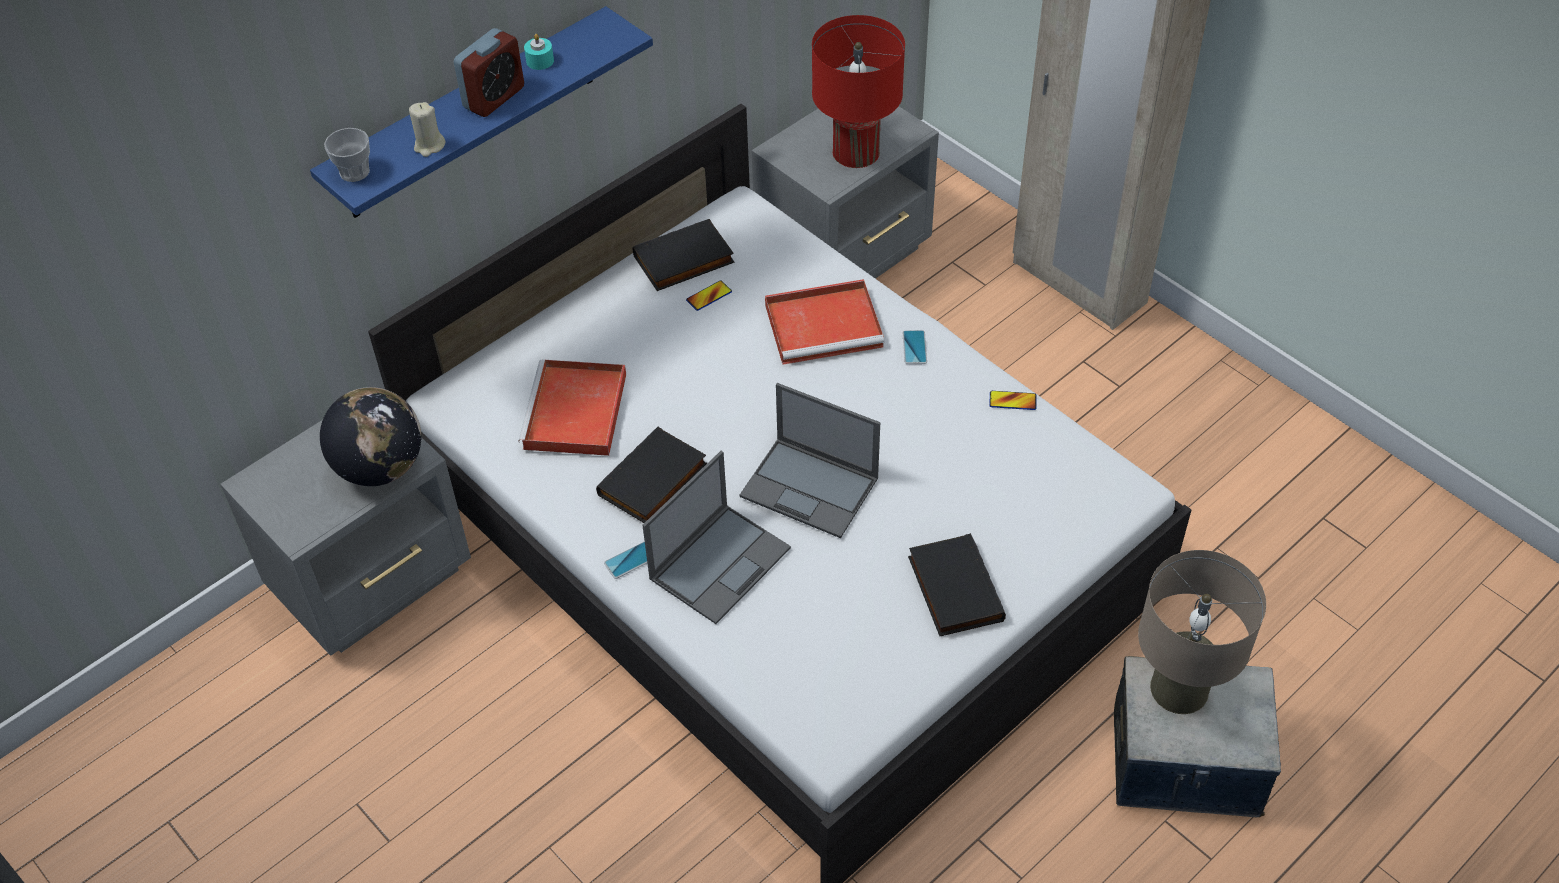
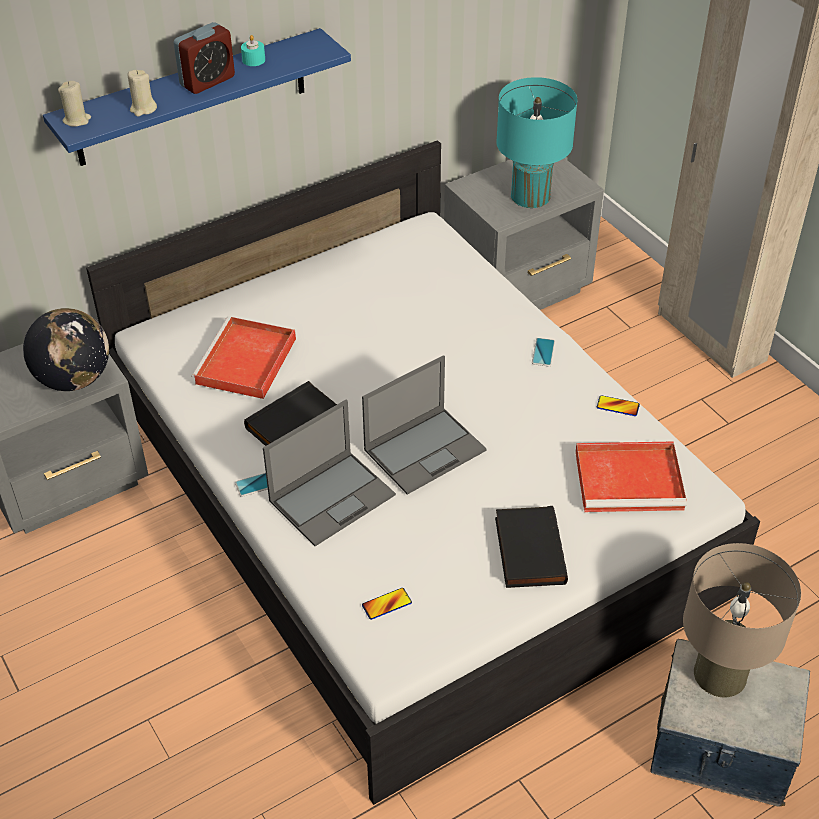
camera: 10 degrees right, 5 degrees down
(354, 172) = (77, 120): cup -> beige candle
(684, 261) = (368, 260): black book -> none
(709, 296) = (381, 290): phone -> phone (386, 604)
(811, 487) = (425, 449): laptop -> laptop turned 75 degrees counterclockwise
(826, 325) = (472, 324): red tray -> red tray (631, 480)
(856, 152) = (530, 196): red table lamp -> turquoise table lamp

